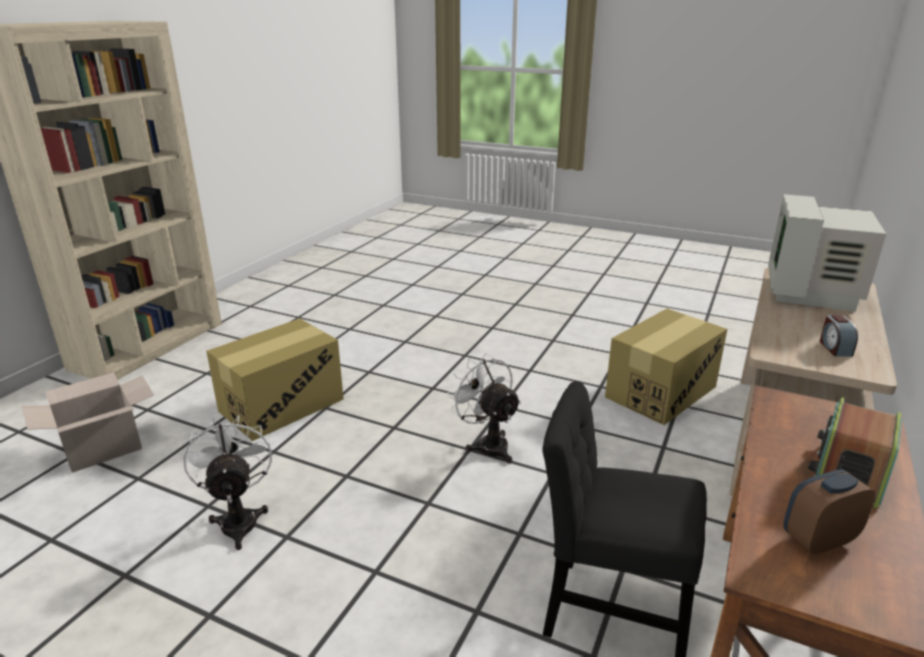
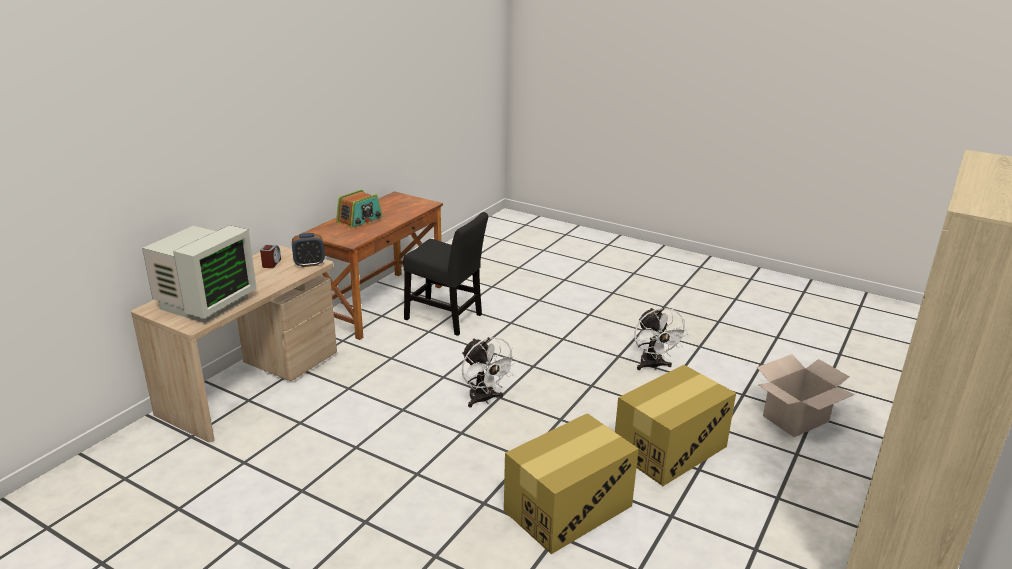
camera: 175 degrees left, 0 degrees up
(661, 392) = (302, 436): cardboard box -> cardboard box (567, 508)
(818, 539) = (399, 207): alarm clock -> alarm clock (309, 264)

